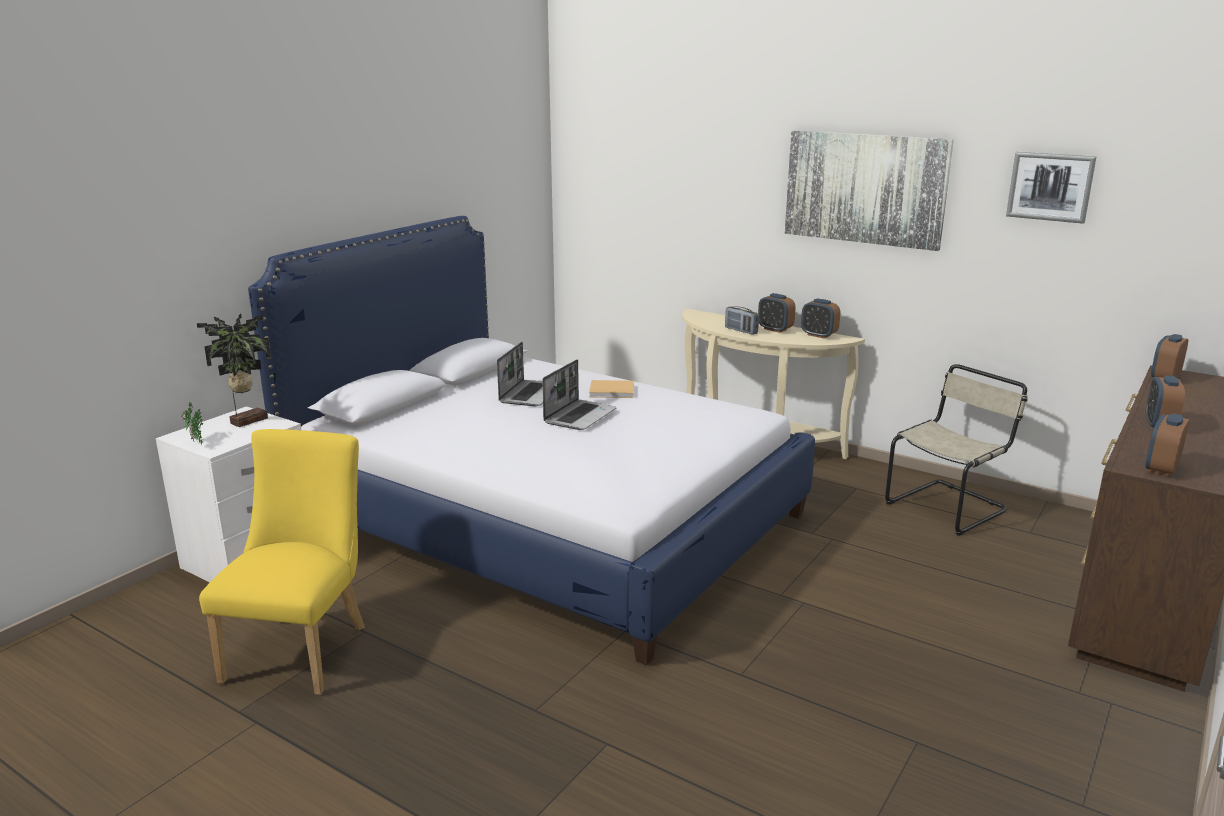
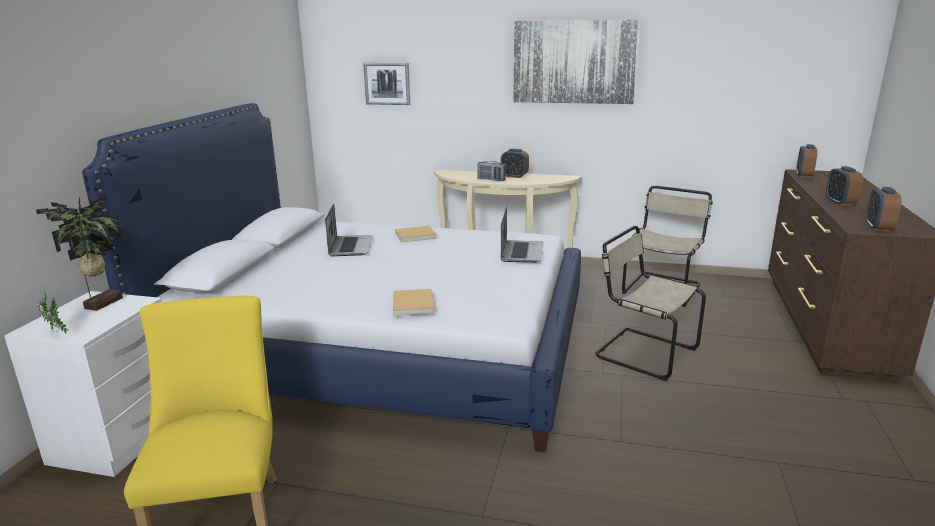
camera: 20 degrees left, 0 degrees up
(540, 472) = (413, 305): none -> beige book
(580, 416) = (407, 257): laptop -> laptop (521, 252)
(819, 335) = (548, 177): alarm clock -> none
(851, 581) = (642, 352): none -> beige chair
(1050, 187) = (711, 49): picture -> picture (387, 83)

